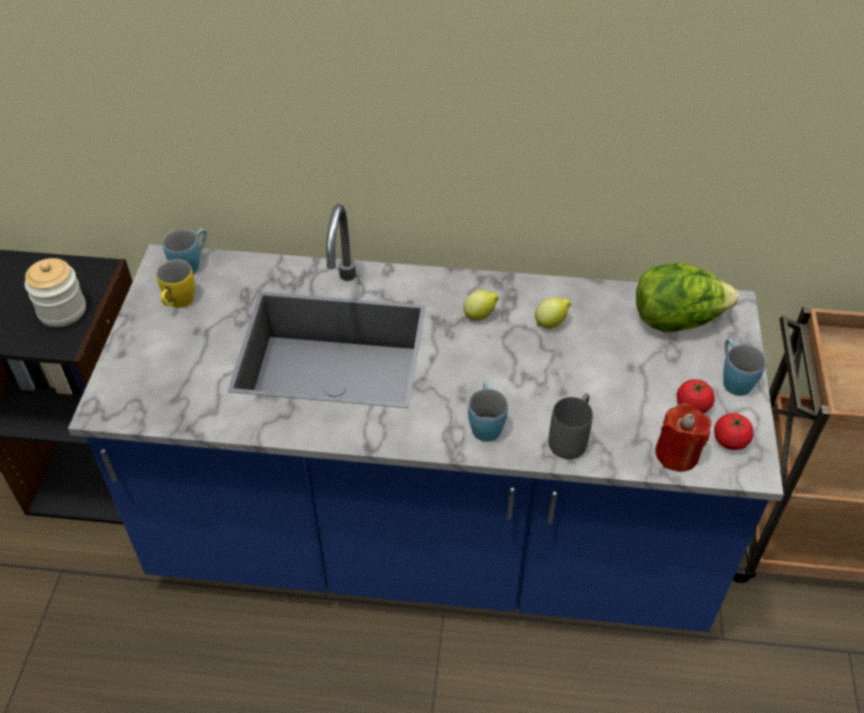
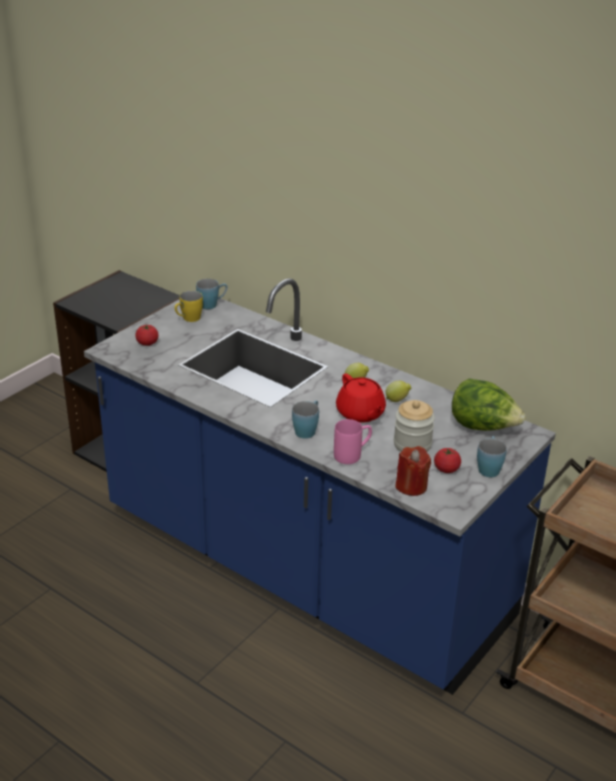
camera: 30 degrees right, 15 degrees down
(62, 311) = (130, 308): jar -> jar (412, 444)
(526, 365) = (360, 413): none -> red teapot
(571, 437) = (353, 454): grey mug -> pink mug
(730, 441) = (453, 493): tomato -> tomato (147, 343)

